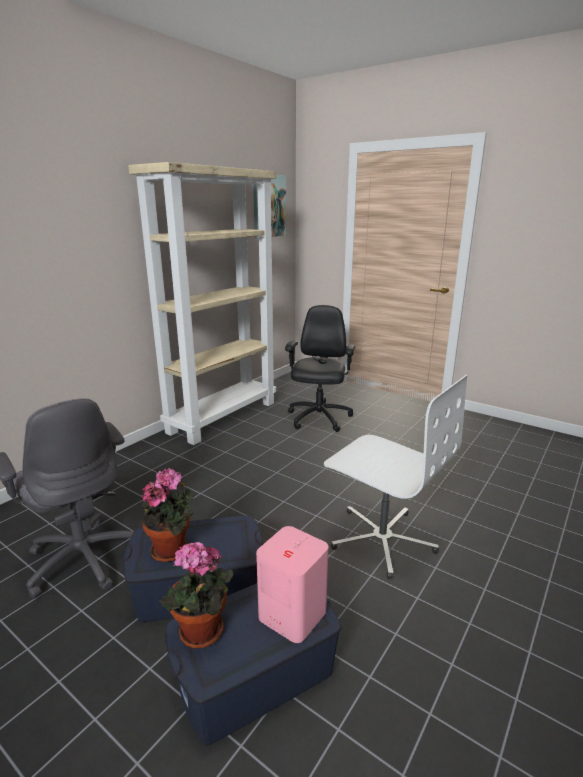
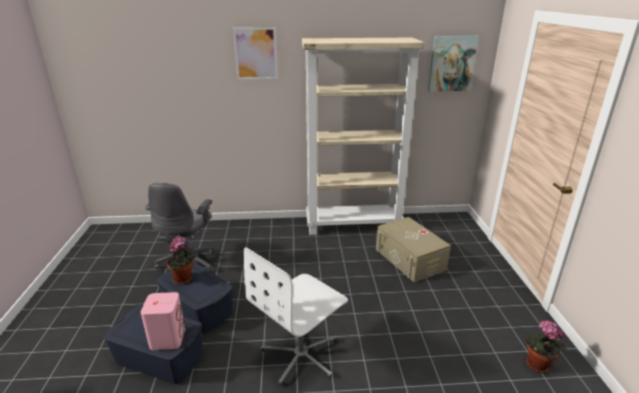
camera: 50 degrees right, 5 degrees up
(64, 186) = (255, 53): none -> picture
(200, 635) = (137, 318): potted plant -> potted plant (536, 366)
(318, 418) = (410, 259): black office chair -> beige storage box
(382, 539) = (301, 355): white office chair -> white office chair turned 45 degrees clockwise

